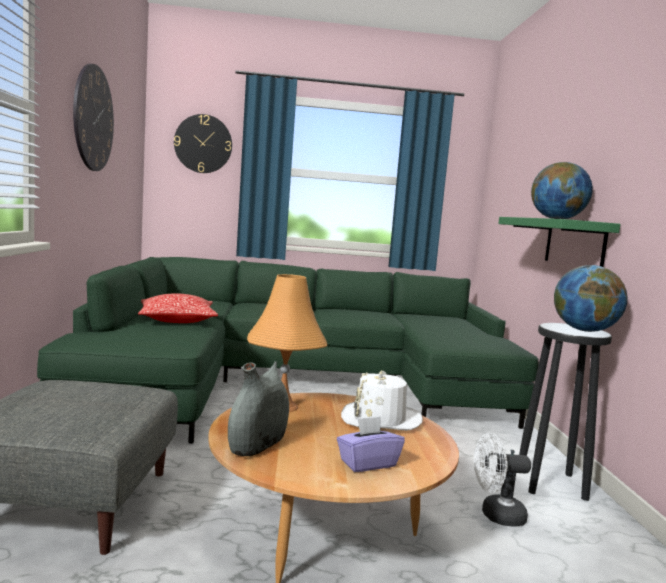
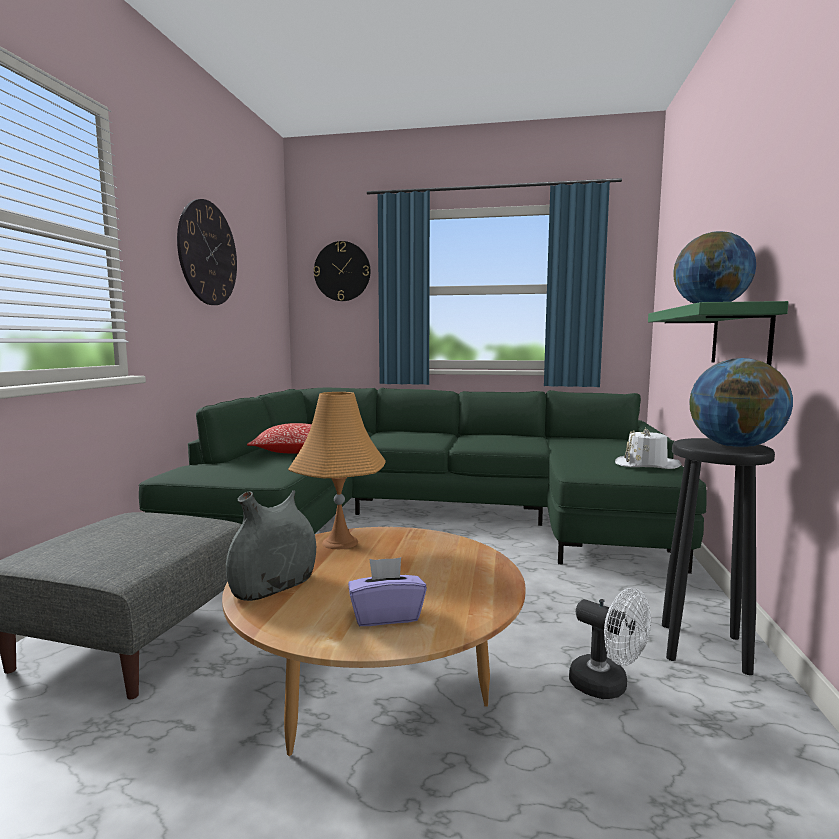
camera: 15 degrees right, 0 degrees up
(380, 419) = (445, 559): white hat -> white hat (646, 465)
(496, 515) = (607, 687): white fan -> white fan turned 150 degrees counterclockwise

